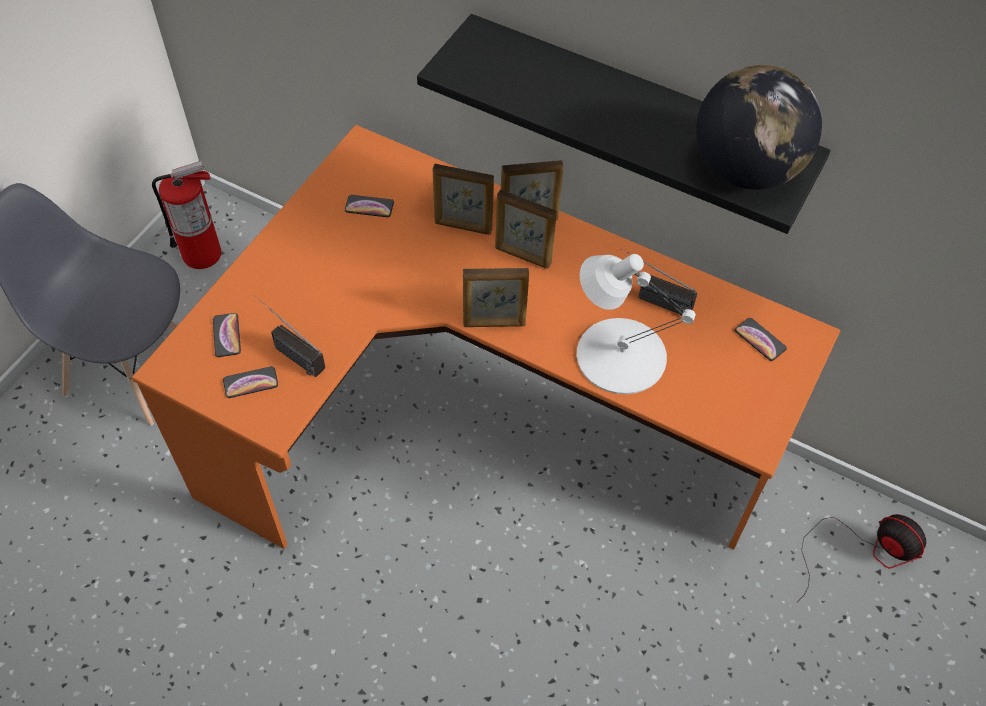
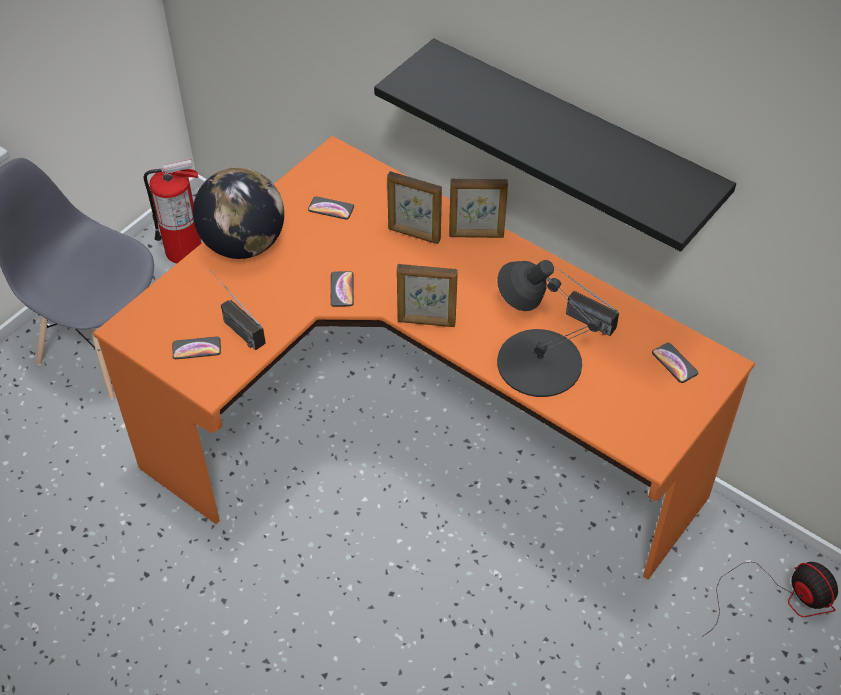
camera: 10 degrees right, 5 degrees down
(226, 335) = (182, 306): phone -> phone (342, 289)
(522, 256) = (464, 266): picture frame -> none
(620, 354) = (538, 362): white table lamp -> black table lamp
(745, 170) = (652, 193): globe -> globe (243, 245)

